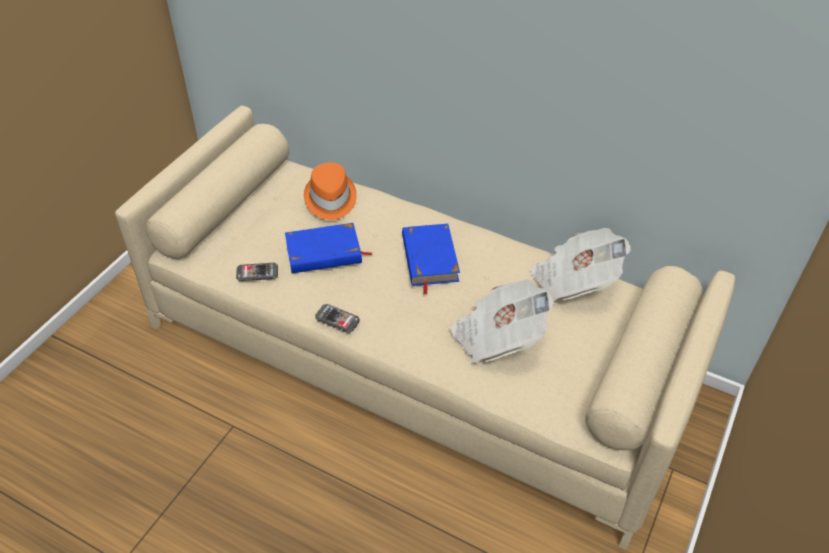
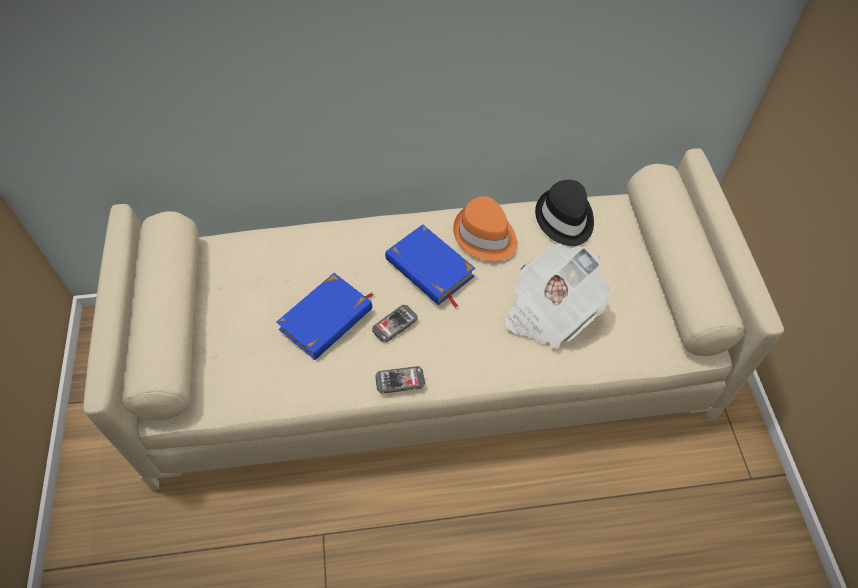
camera: 35 degrees left, 10 degrees up
(257, 273) = (278, 380): phone -> phone (395, 324)
(330, 199) = (281, 258): orange hat -> orange hat (485, 236)
(574, 280) = (564, 219): newspaper -> black hat

